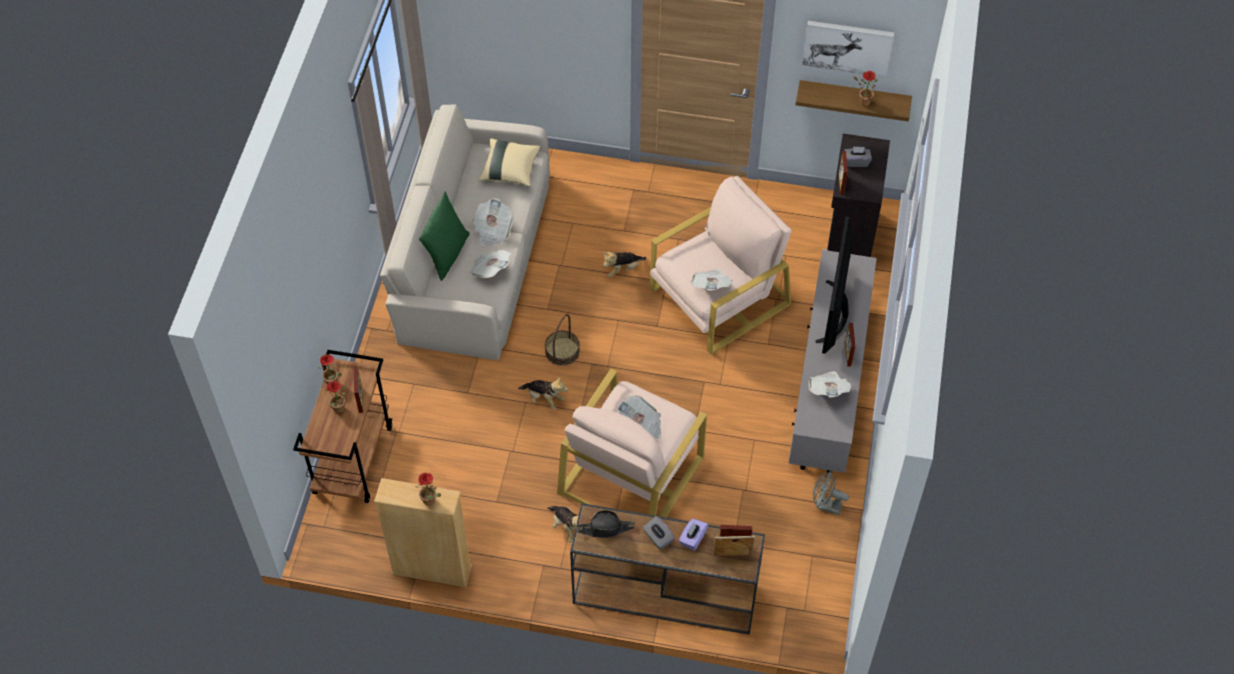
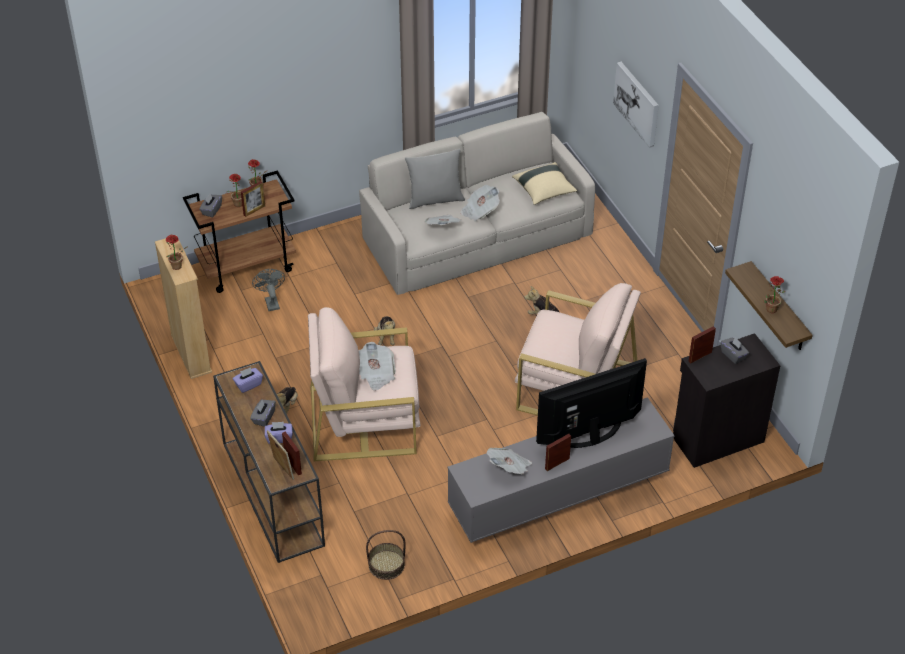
camera: 55 degrees right, 10 degrees down
(327, 435) = (211, 210): none -> grey tissue box
(446, 254) = (435, 199): green pillow -> grey pillow
(562, 351) = (438, 324): basket -> basket (386, 564)
(605, 528) = (248, 384): black hat -> purple tissue box
(711, 286) = (544, 349): newspaper -> none
(825, 505) = (437, 552): grey fan -> grey fan (271, 301)
(847, 47) = (781, 246): picture -> picture (637, 103)

